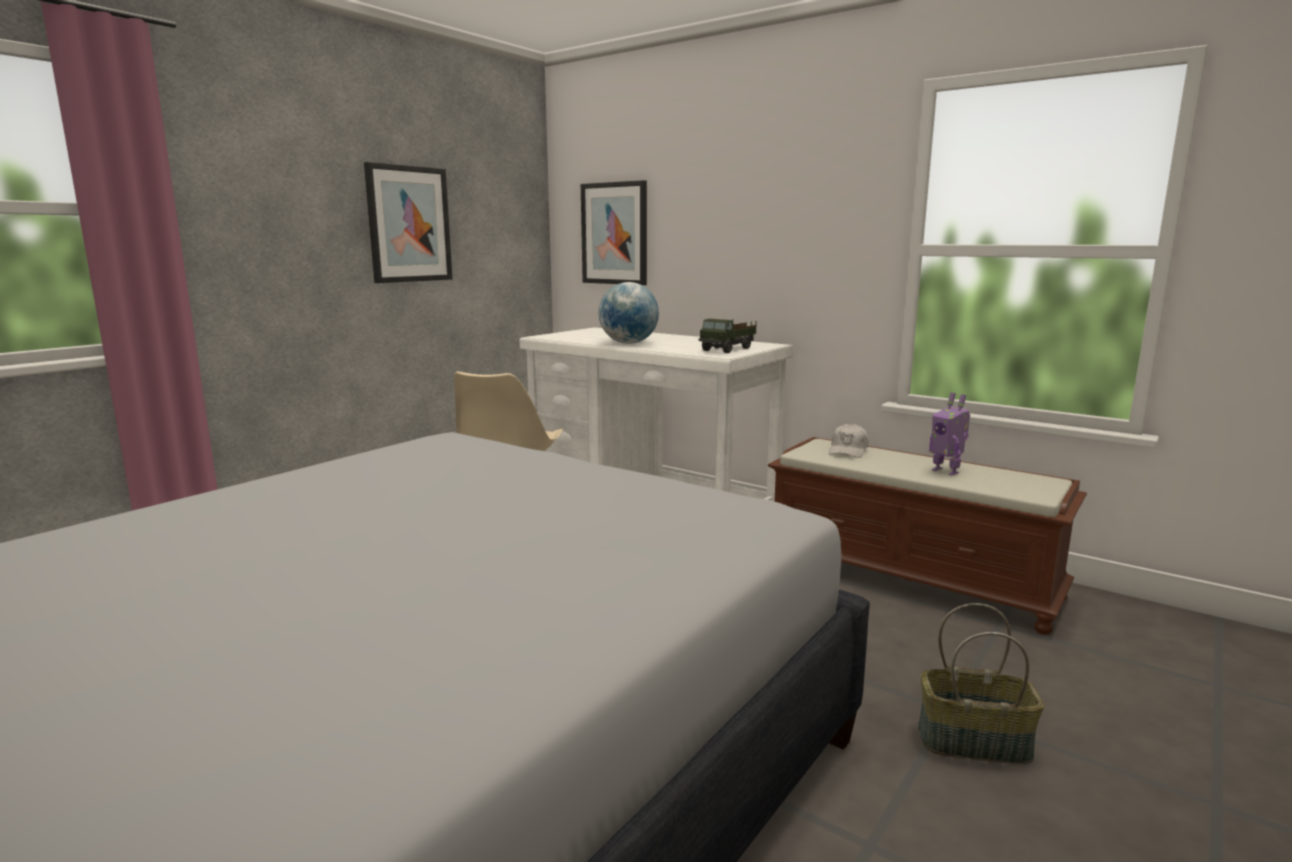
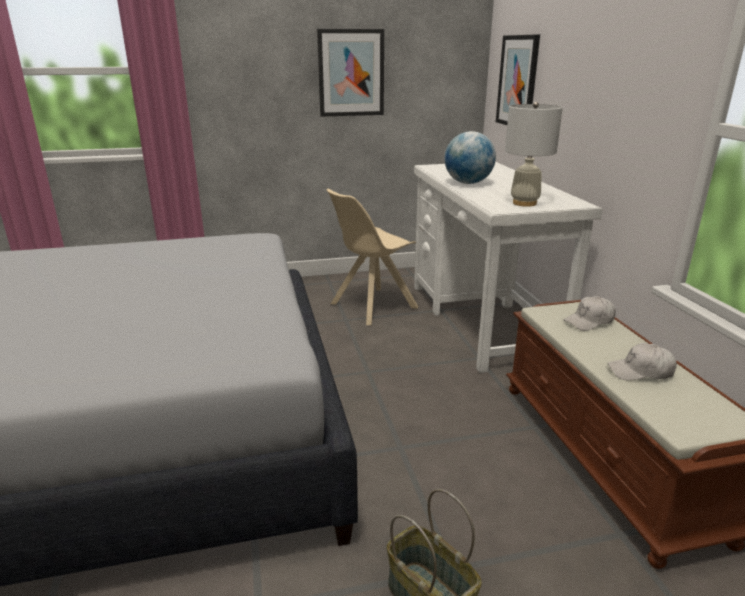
camera: 40 degrees right, 10 degrees up
(728, 349) = (524, 203): toy truck -> white table lamp
(946, 471) = (640, 372): toy robot -> white cap

